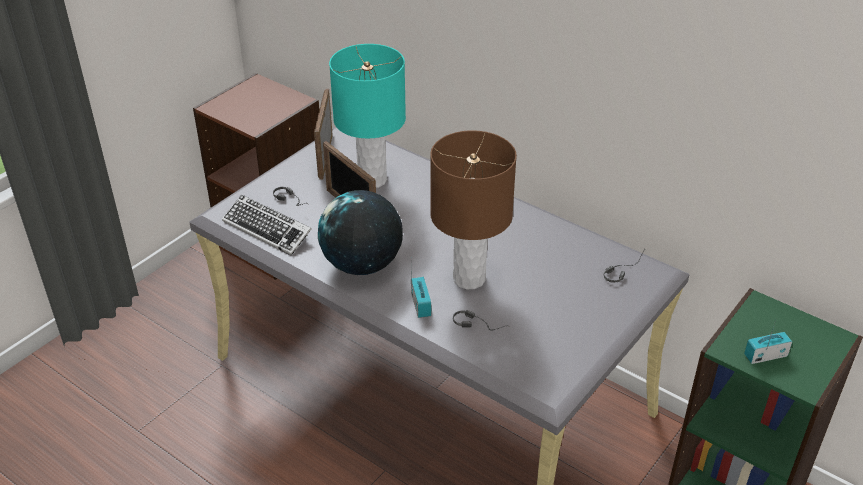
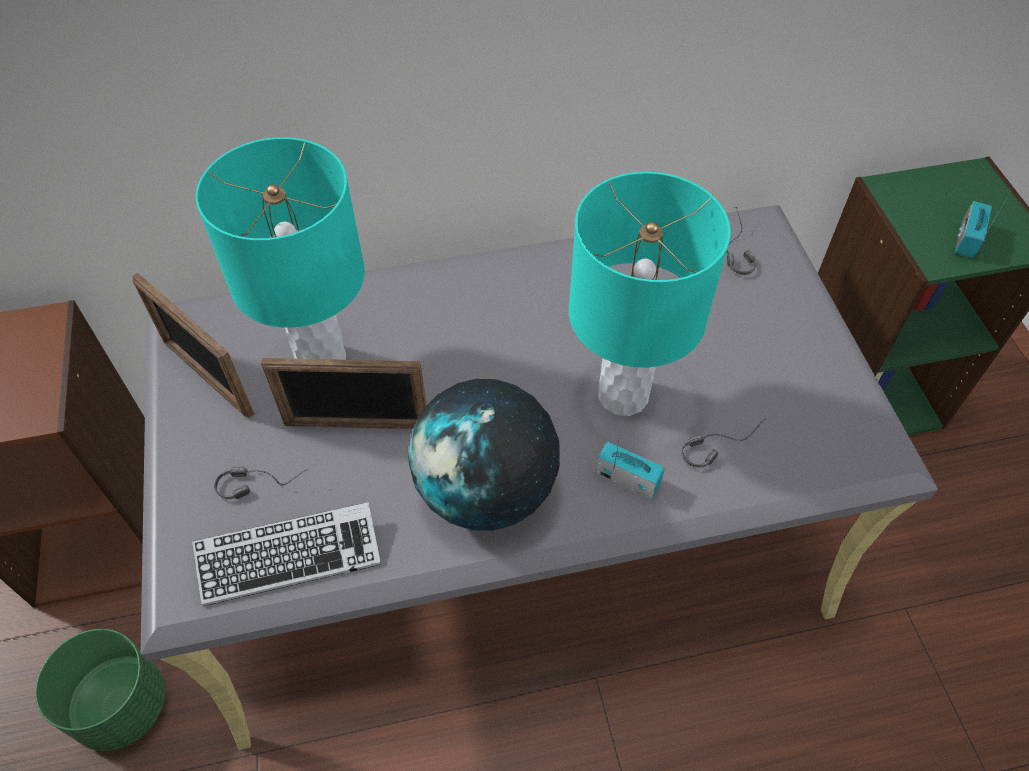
camera: 50 degrees left, 15 degrees up
(201, 306) = (121, 706): none -> green planter
(469, 279) = (623, 396): brown table lamp -> turquoise table lamp

